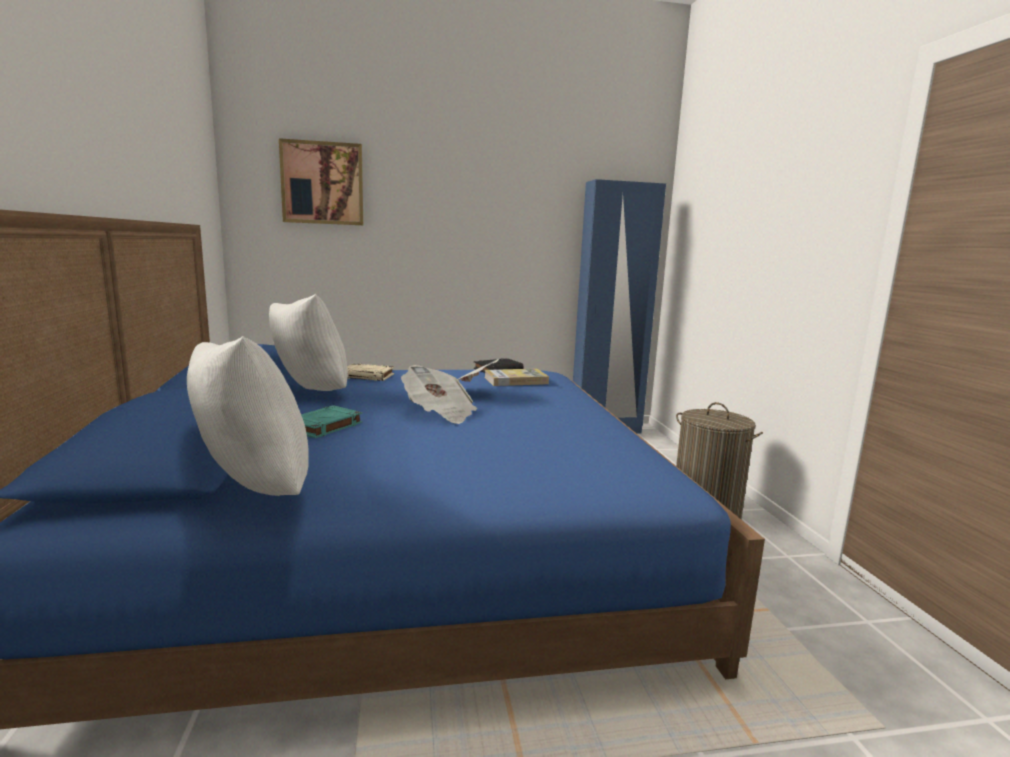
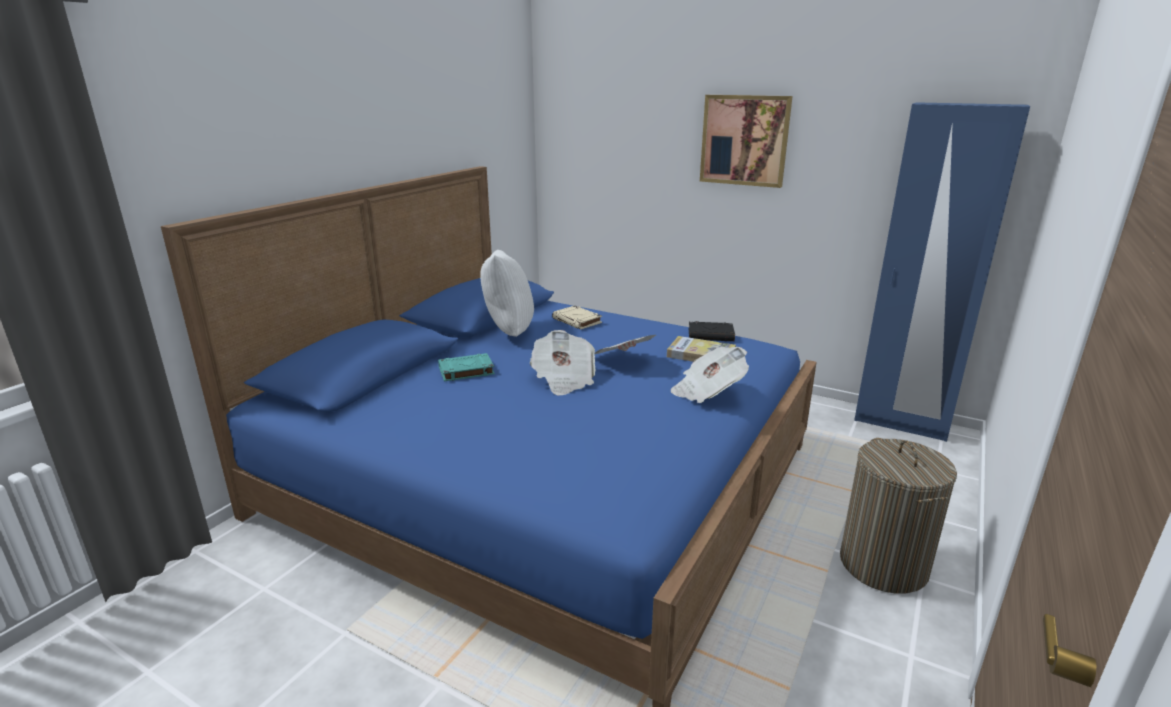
camera: 40 degrees right, 10 degrees up
(250, 491) = (354, 415): white pillow -> none
(322, 183) = (615, 112): picture -> picture (744, 140)
(566, 399) = (707, 391): none -> newspaper

